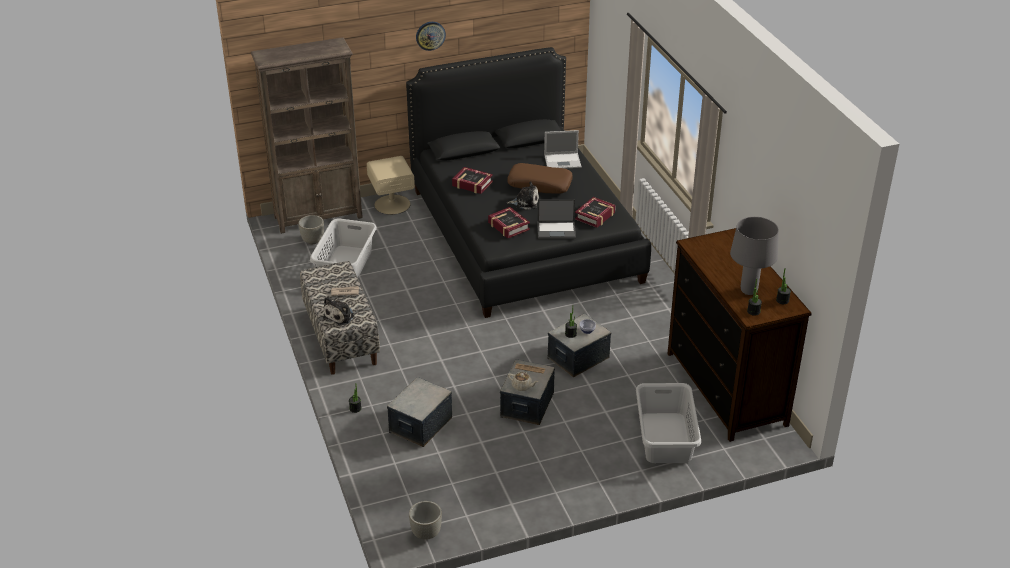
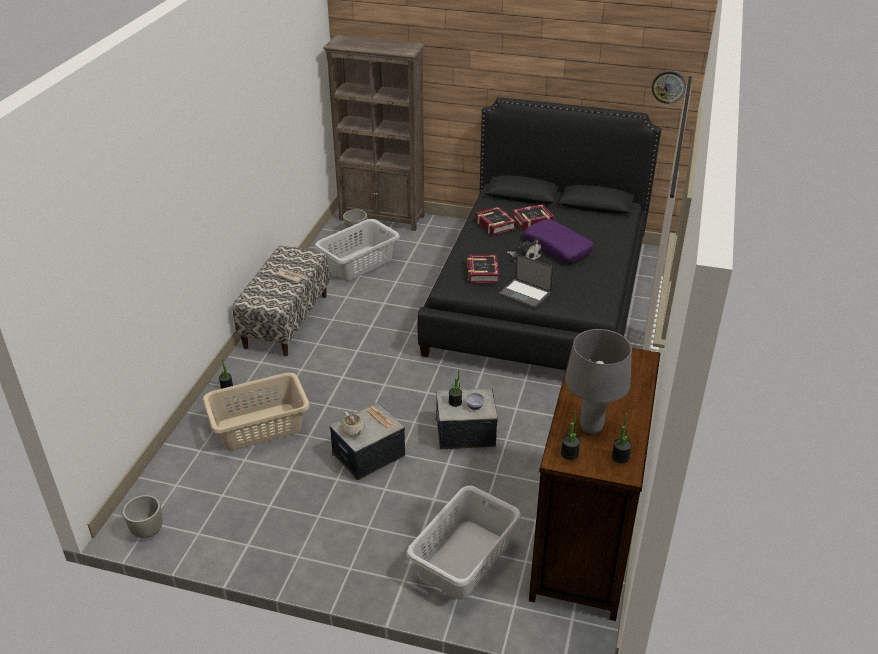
camera: 35 degrees right, 0 degrees up
(340, 316) = (262, 295): plush toy -> none
(392, 204) = (452, 228): beige nightstand -> none
(420, 425) = (259, 426): storage box -> beige laundry basket
(430, 35) = (516, 66): wall clock -> wall clock (668, 86)
(540, 184) = (558, 247): brown pillow -> purple pillow
(563, 161) = (605, 234): laptop -> none
(595, 216) = (579, 295): book -> book (532, 221)

